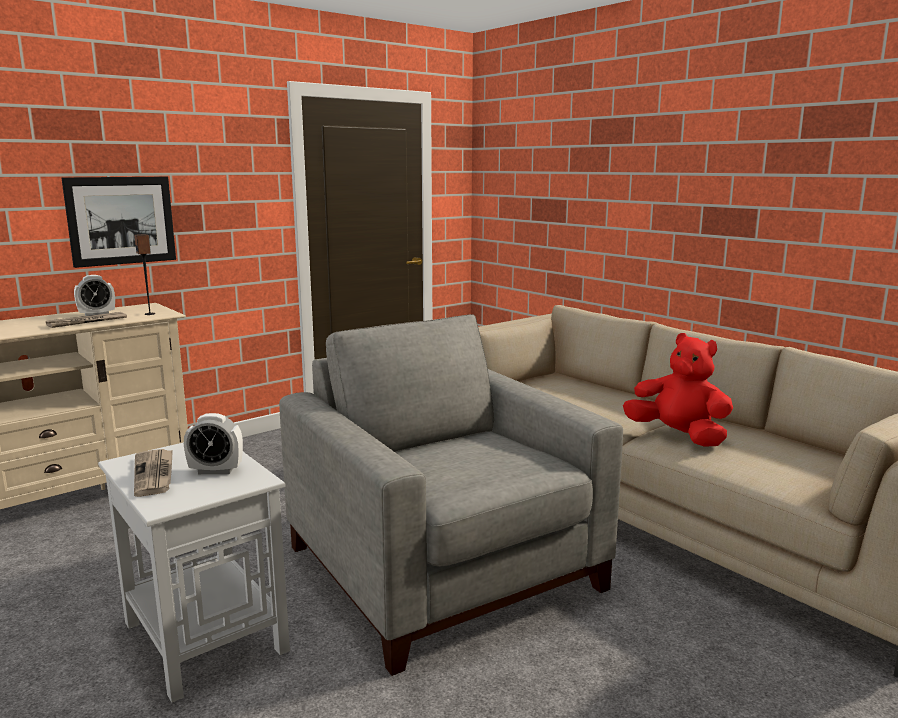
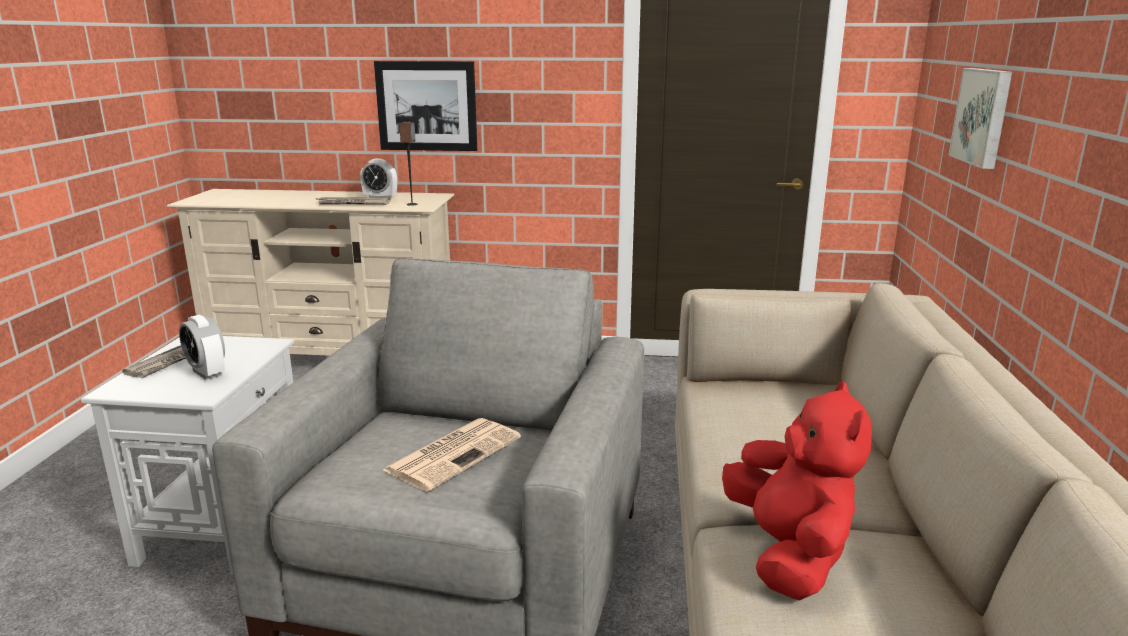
camera: 45 degrees right, 5 degrees up
(480, 452) = (454, 453): none -> newspaper
(557, 202) = (983, 116): none -> picture

